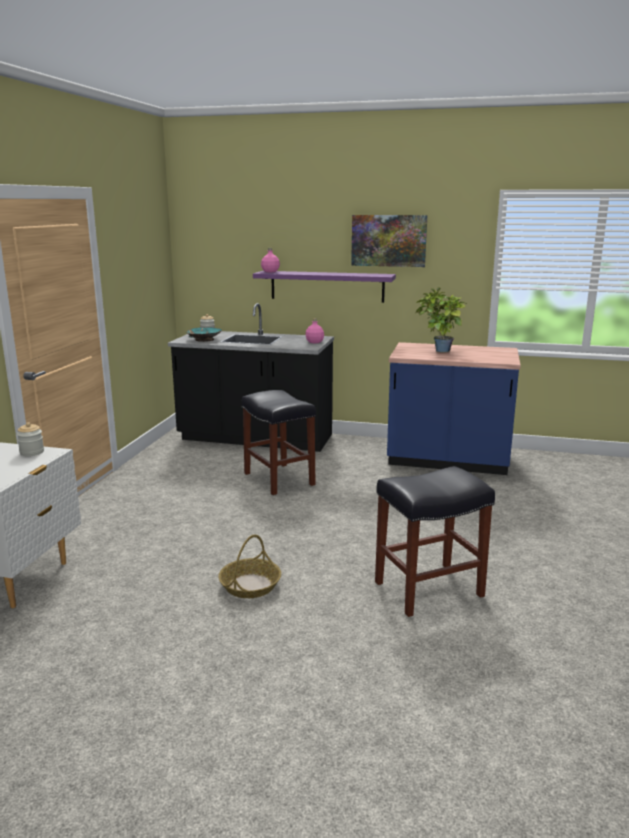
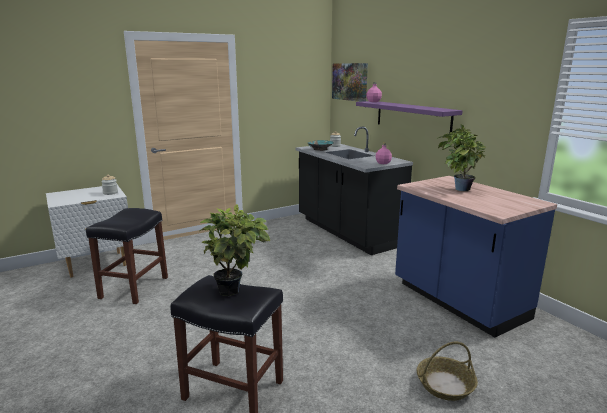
camera: 45 degrees right, 0 degrees up
(250, 585) = (158, 321): basket -> basket (445, 384)
(280, 479) = (307, 264): black stool -> black stool (134, 288)
(388, 240) = (459, 77): picture -> picture (350, 81)
(436, 478) = (235, 291): none -> potted plant

